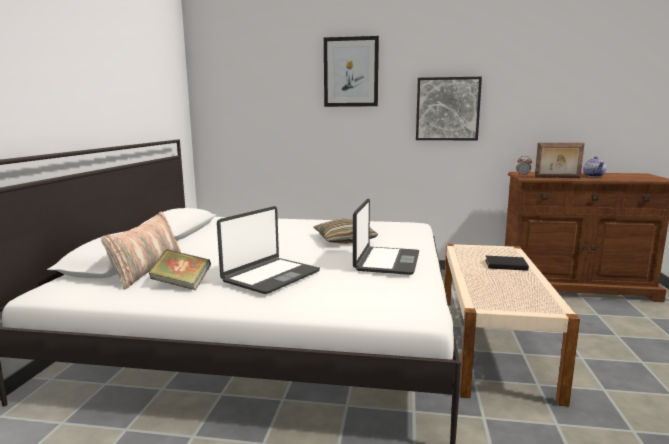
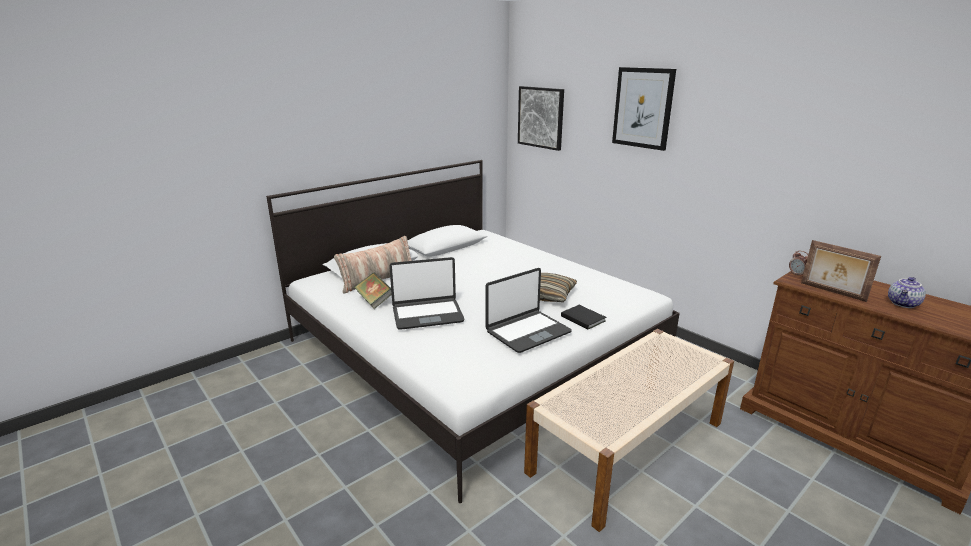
camera: 40 degrees right, 10 degrees up
(447, 109) = (743, 166): picture -> picture (541, 117)
(504, 264) = (662, 375): black book -> black book (582, 318)

